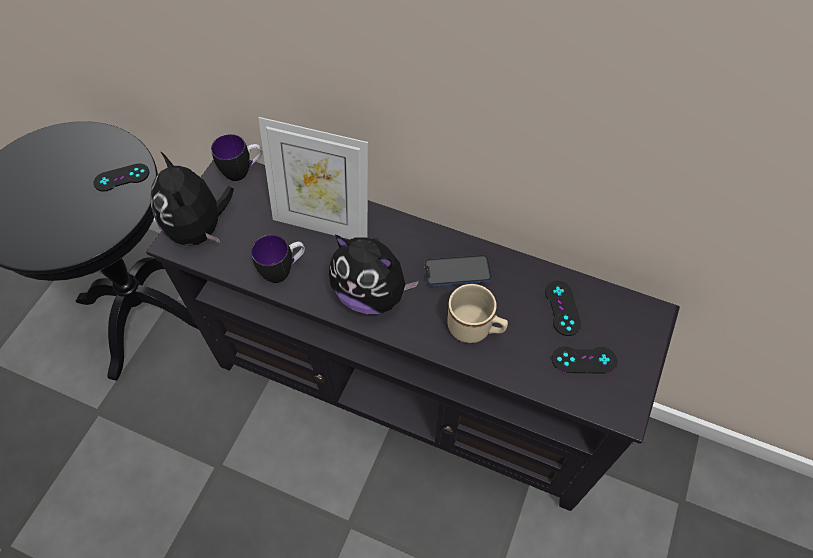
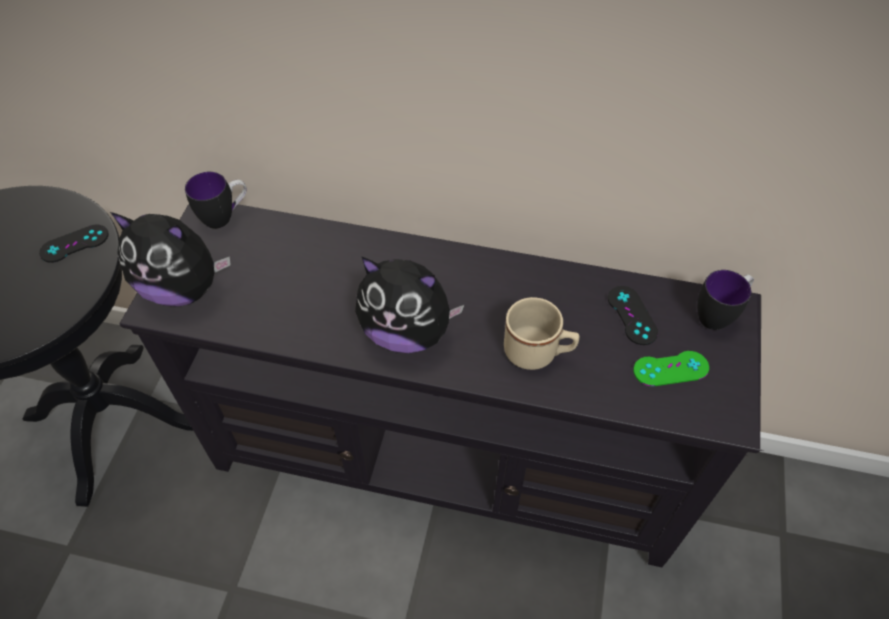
camera: 10 degrees left, 5 degrees down
(200, 229) = (183, 288): plush toy -> plush toy turned 45 degrees counterclockwise
(283, 270) = (295, 321): mug -> mug (718, 314)
(323, 223) = (332, 261): picture frame -> none
(457, 272) = (502, 293): phone -> none
(584, 360) = (670, 369): black game controller -> green game controller

